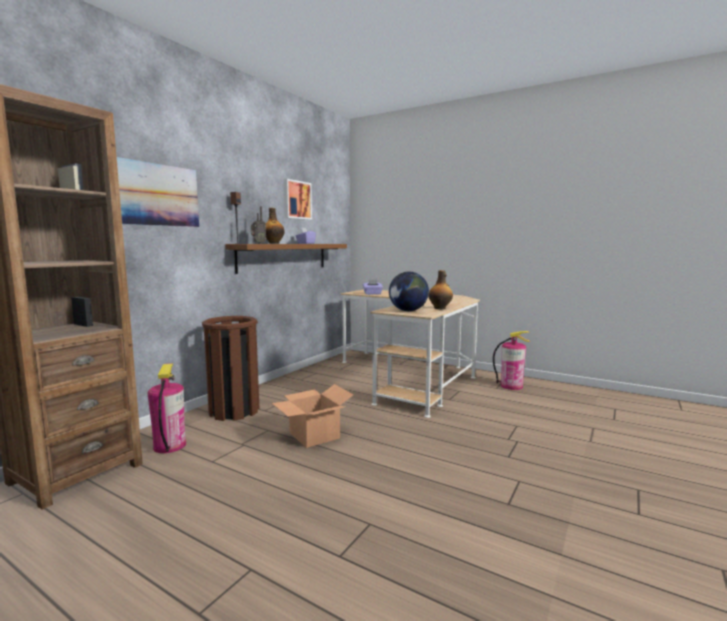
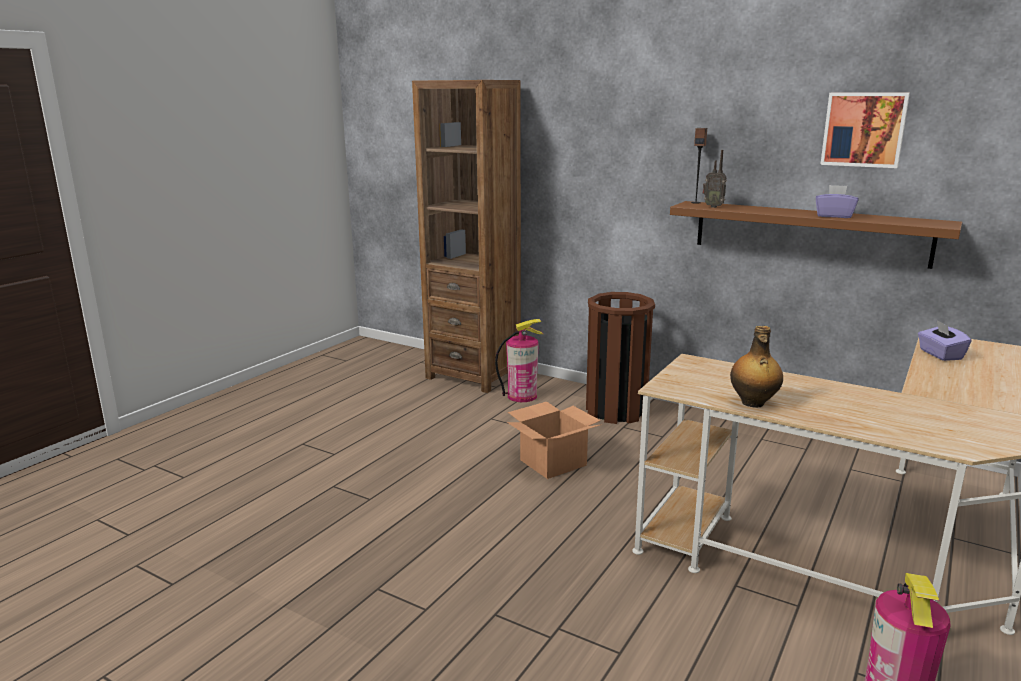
camera: 90 degrees right, 10 degrees up
(157, 195) = (599, 138): picture -> none
(274, 243) = (751, 209): bottle -> none
(408, 311) = (700, 377): globe -> none

